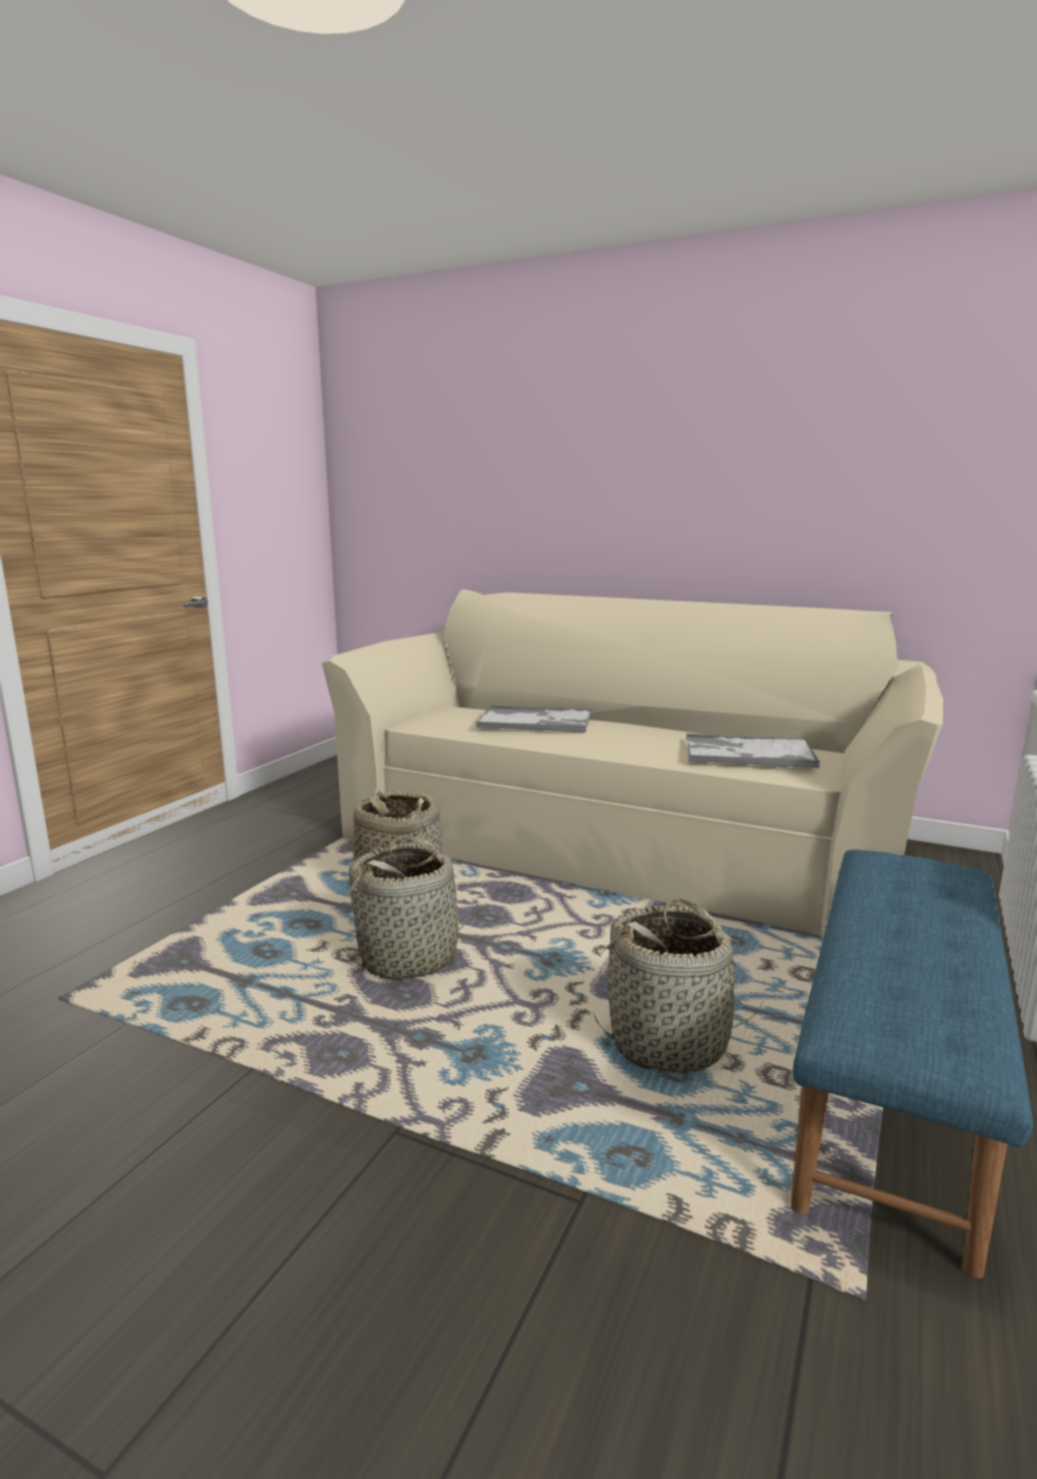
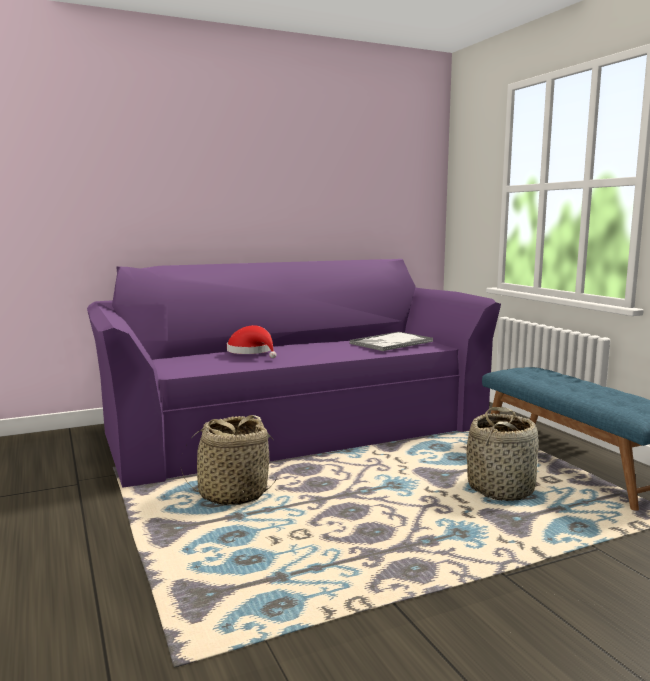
camera: 50 degrees left, 5 degrees down
(409, 957) = (331, 518): basket -> none
(536, 721) = (252, 352): tray -> red hat
(622, 839) = (292, 426): beige sofa -> purple sofa

